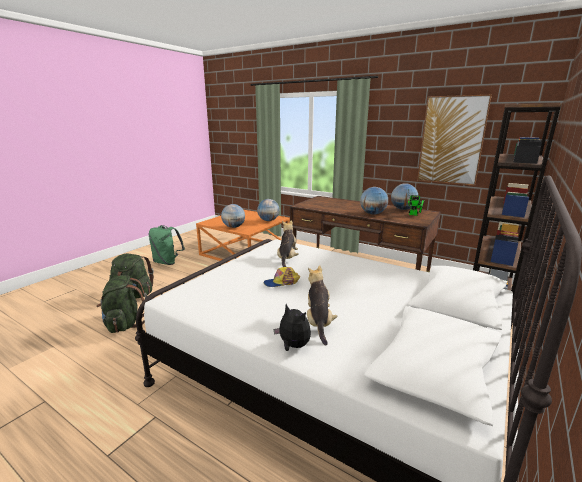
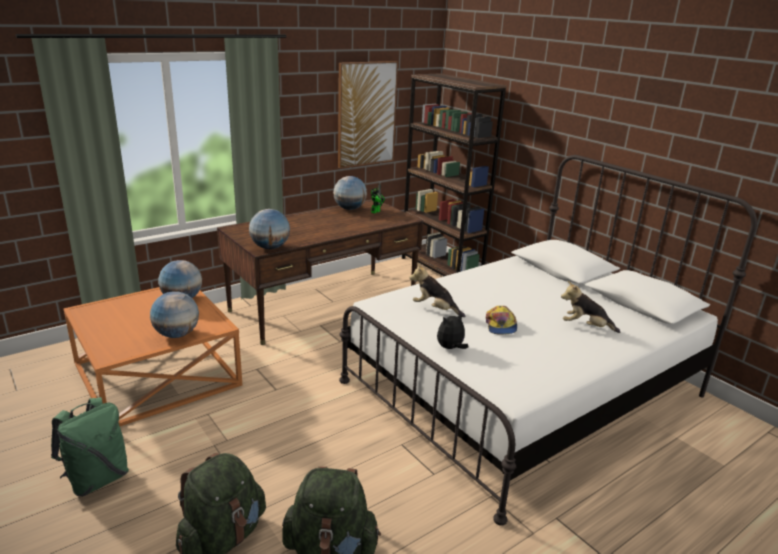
camera: 70 degrees left, 5 degrees up
(293, 346) = (619, 345): plush toy -> plush toy (450, 348)
(372, 214) = (352, 226): globe -> globe (270, 248)

